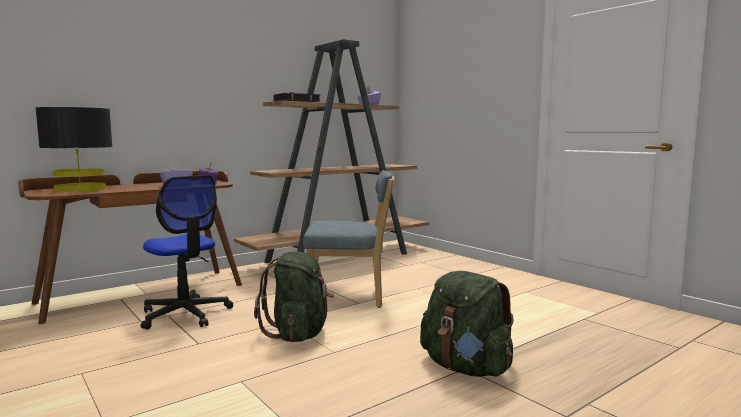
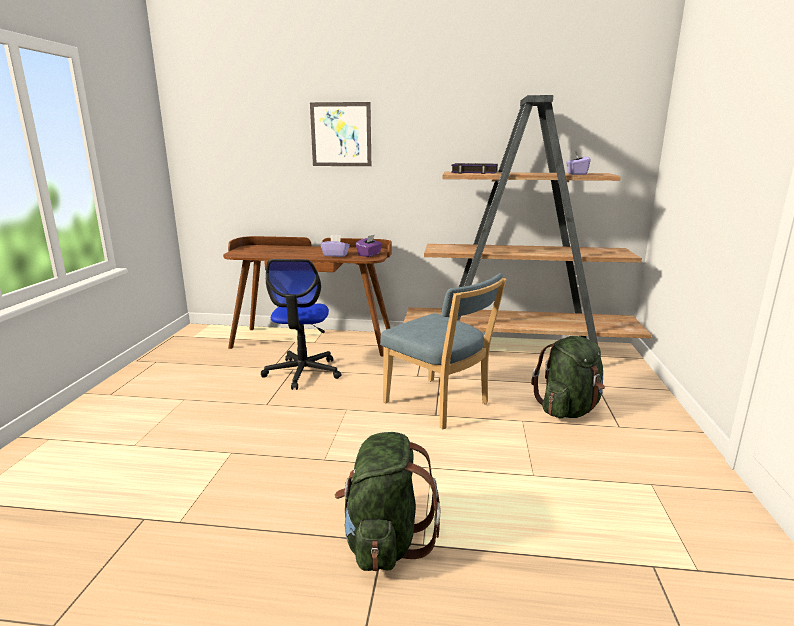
camera: 45 degrees right, 10 degrees up
(80, 189) = (269, 250): black table lamp -> none
(151, 61) = (341, 134): none -> picture
(298, 334) = (334, 427): green backpack -> green backpack (568, 410)

